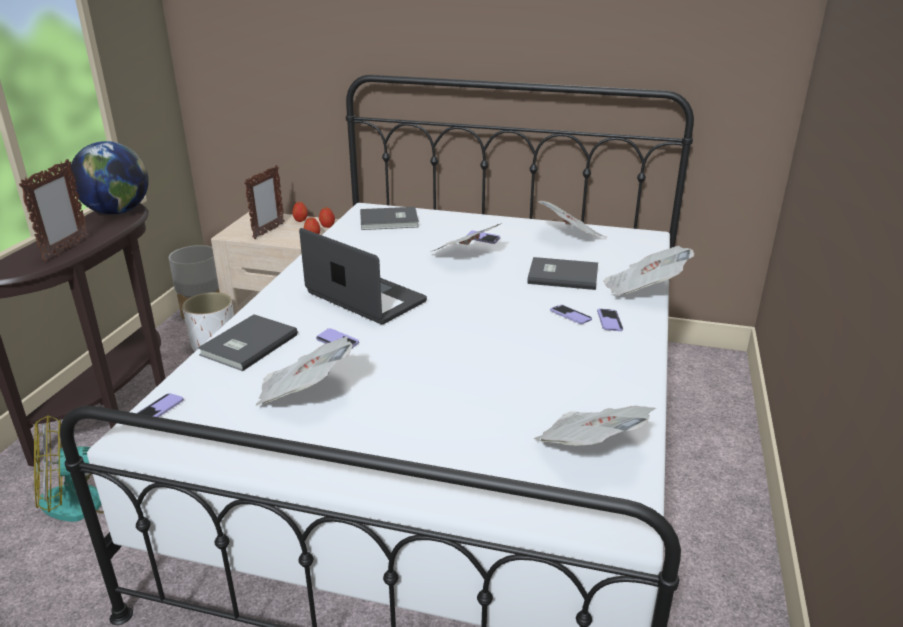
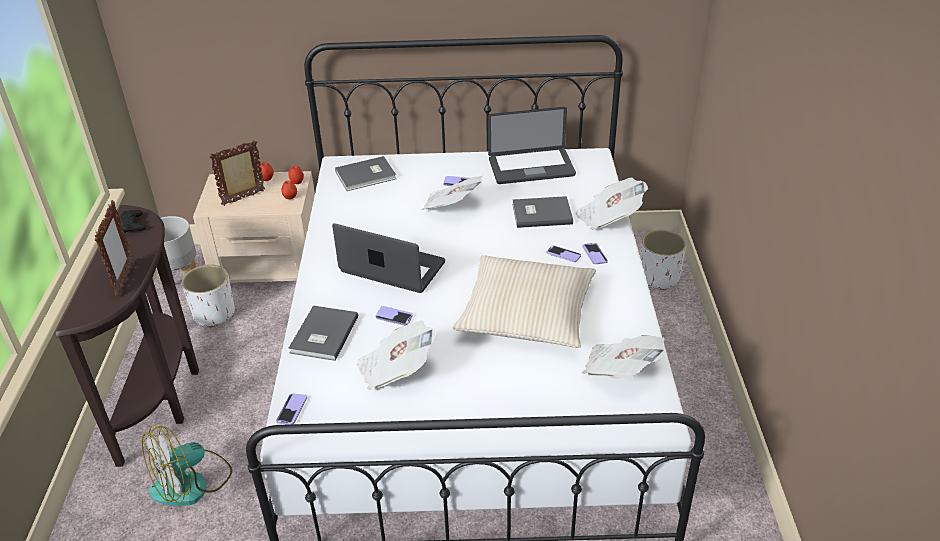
camera: 15 degrees left, 10 degrees up
(117, 212) = (133, 224): globe -> black game controller
(268, 231) = (244, 198): picture frame -> picture frame turned 135 degrees counterclockwise
(495, 364) = (526, 313): none -> beige pillow
(570, 236) = (531, 168): newspaper -> laptop
(711, 395) = (658, 278): none -> white planter

